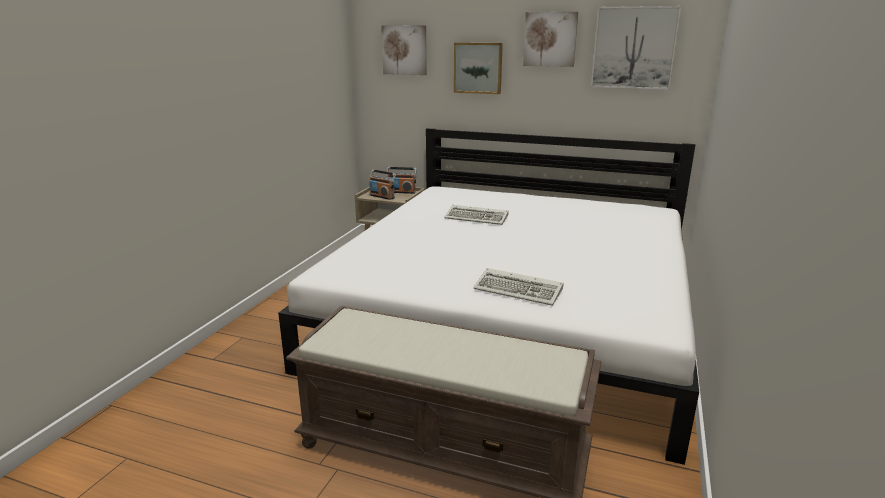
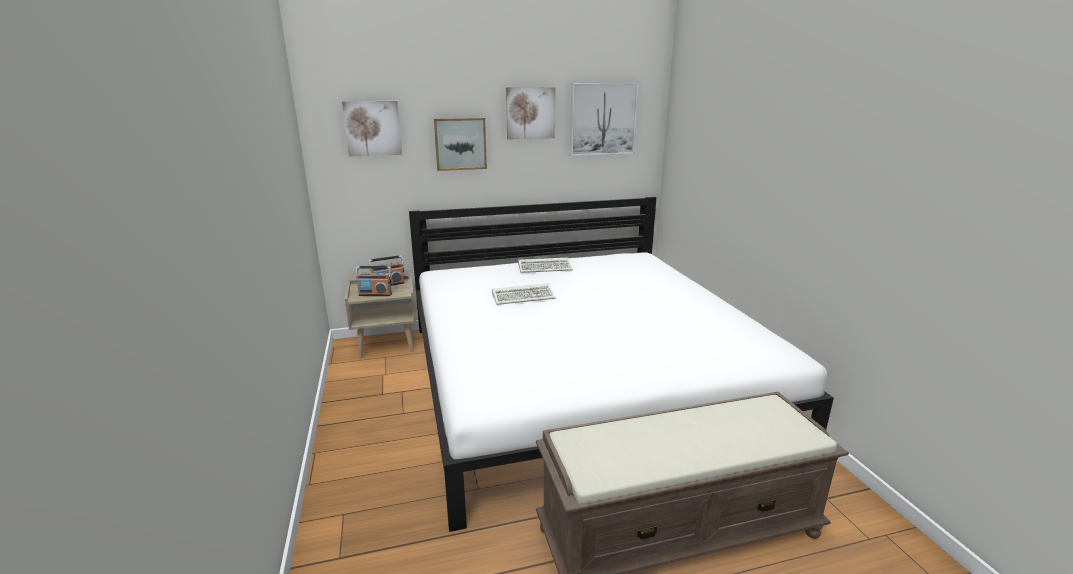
camera: 35 degrees left, 0 degrees up
(520, 290) = (667, 358): keyboard -> keyboard (546, 267)

